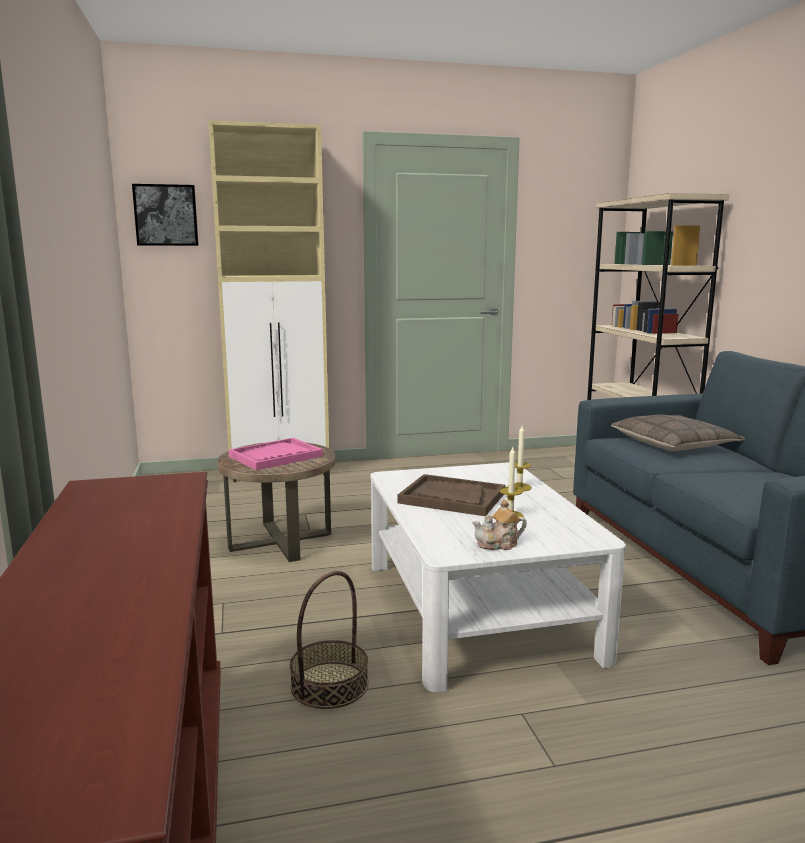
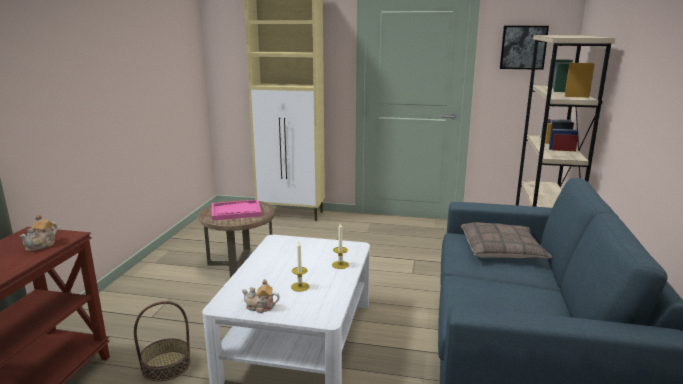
camera: 25 degrees right, 5 degrees up
(159, 495) = (42, 245): none -> teapot
(166, 215) = (230, 43): picture -> picture (523, 47)
(452, 498) = (286, 264): brown tray -> none

